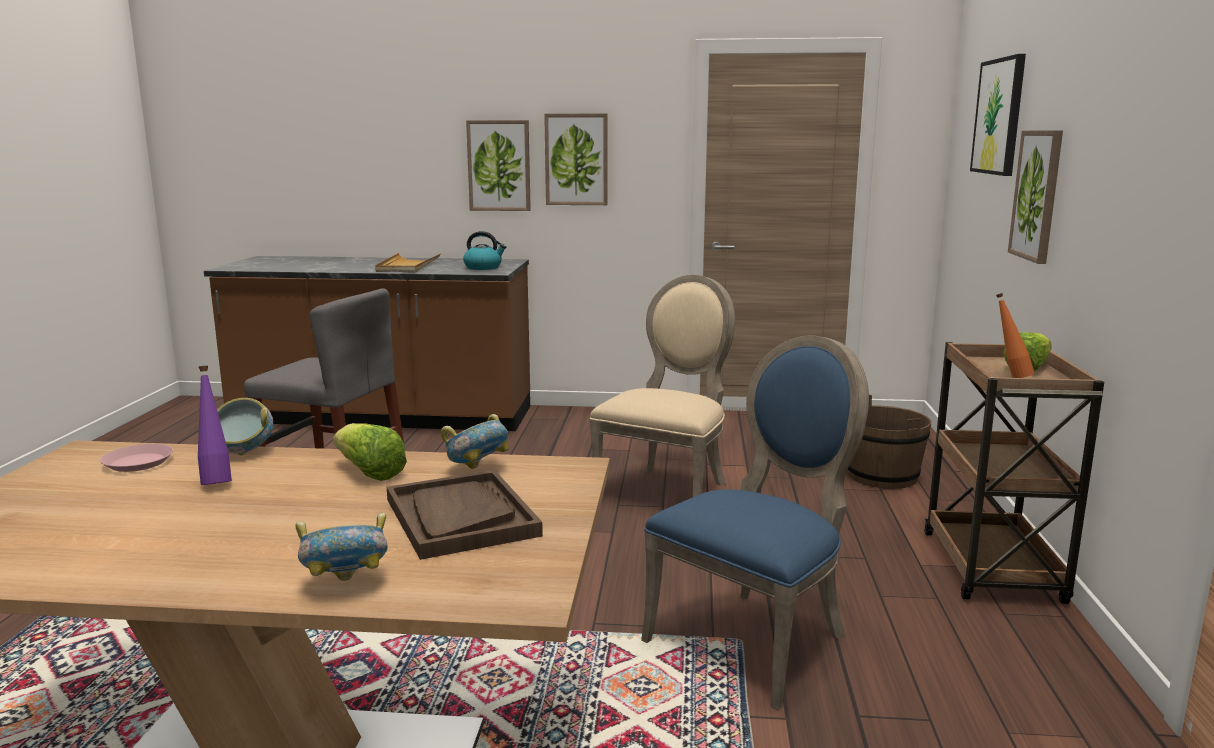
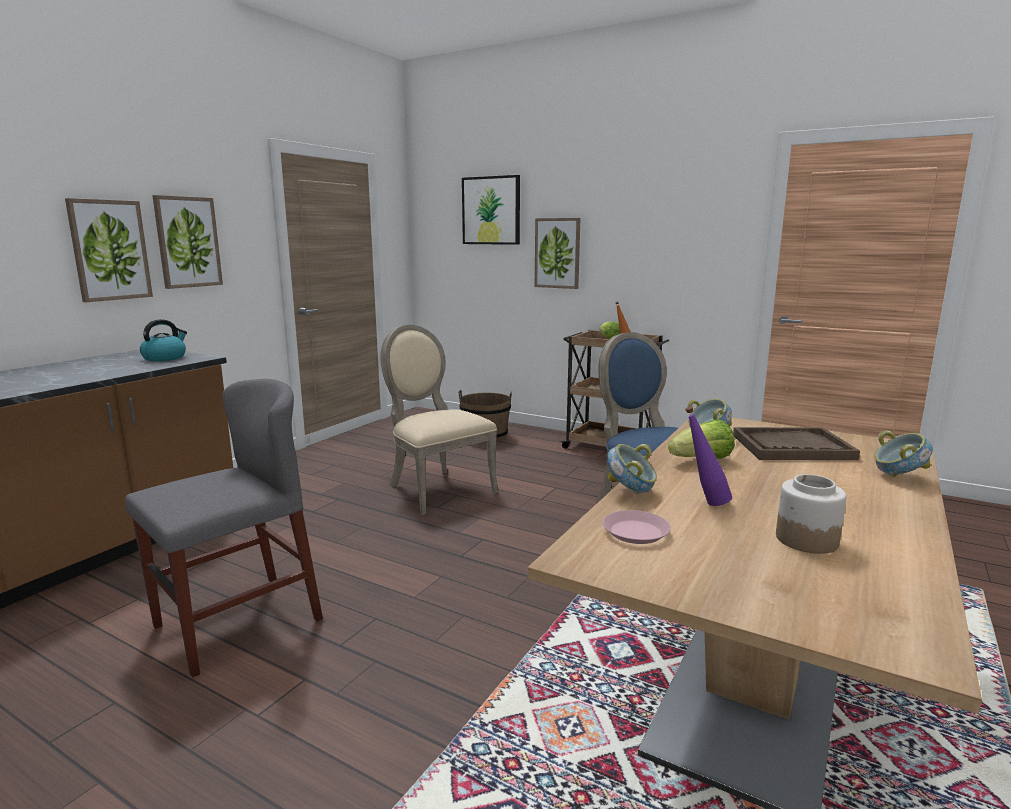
camera: 65 degrees left, 0 degrees up
(111, 527) = (806, 539): none -> jar
(407, 266) = (75, 373): beige tray -> none

